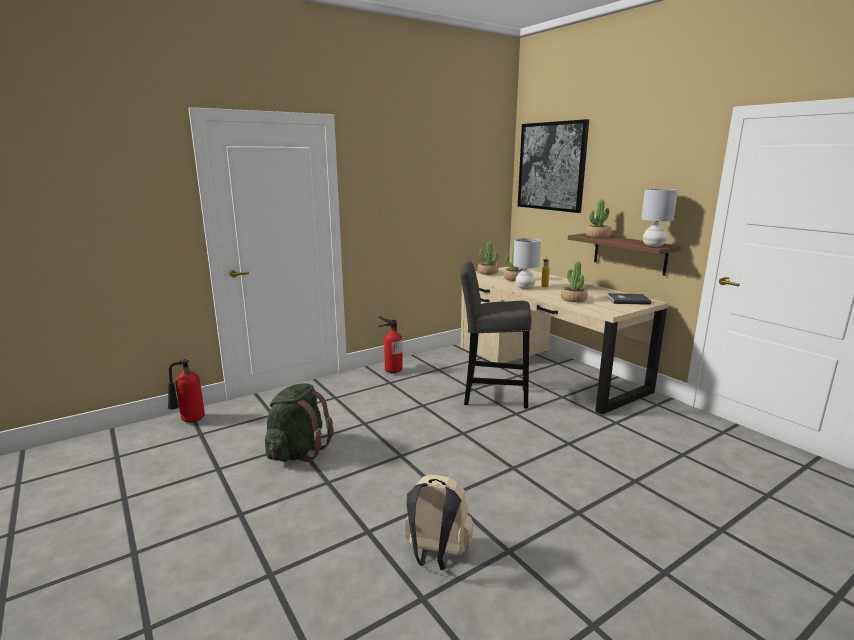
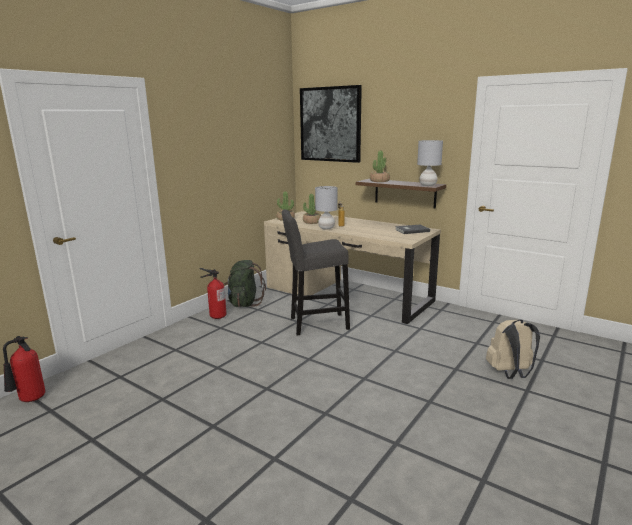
camera: 20 degrees left, 0 degrees up
(298, 451) = (167, 405): green backpack -> green backpack (244, 303)
(436, 556) = (343, 462): beige backpack -> beige backpack (510, 373)
(573, 299) = (372, 234): potted plant -> none

